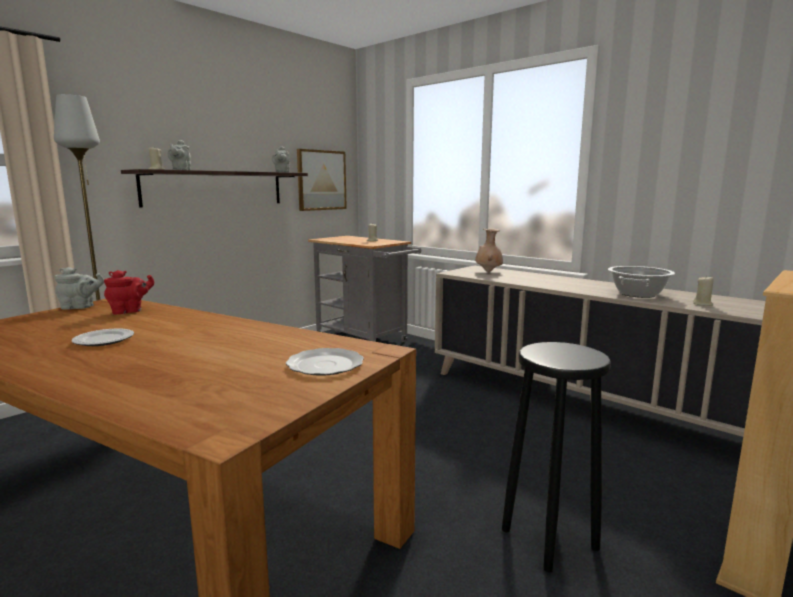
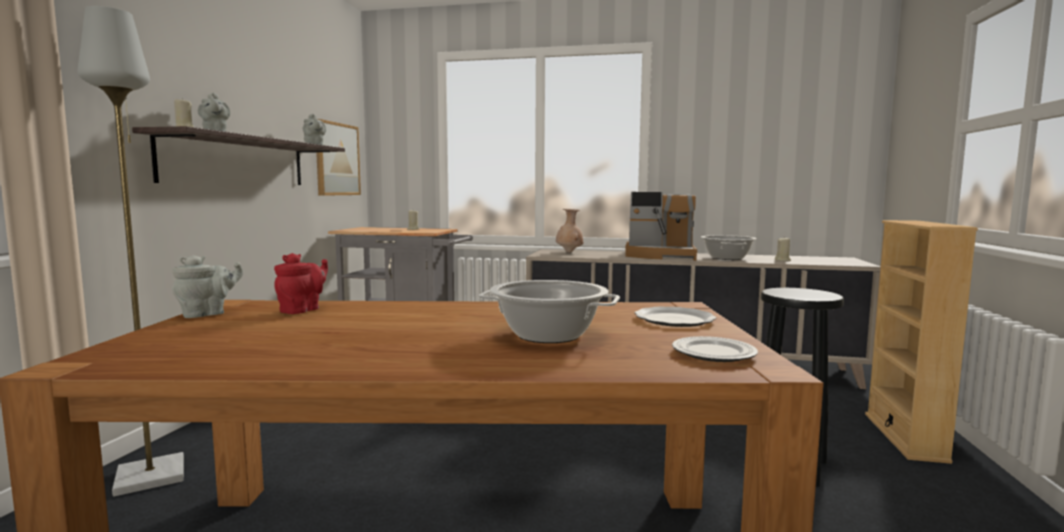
camera: 30 degrees left, 5 degrees down
(103, 340) = (377, 335): plate -> plate (714, 353)
(190, 362) = (548, 335): none -> cooking pot
(569, 284) = (661, 255): none -> coffee machine

